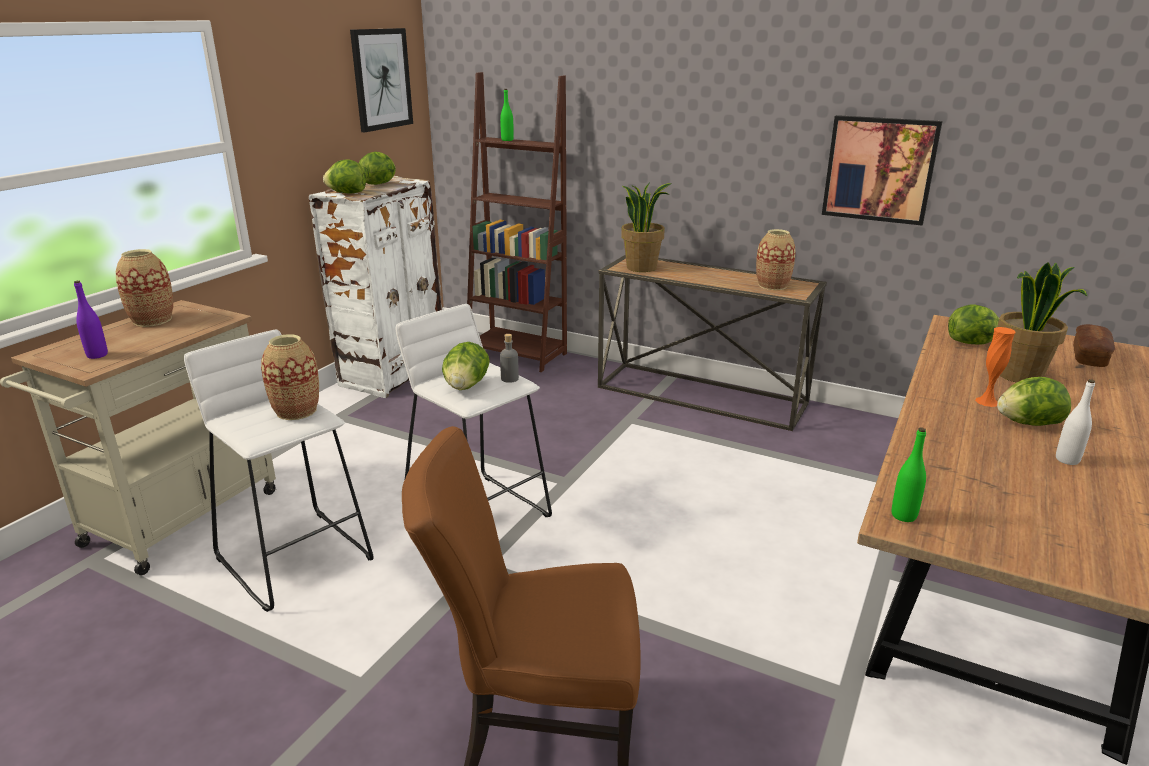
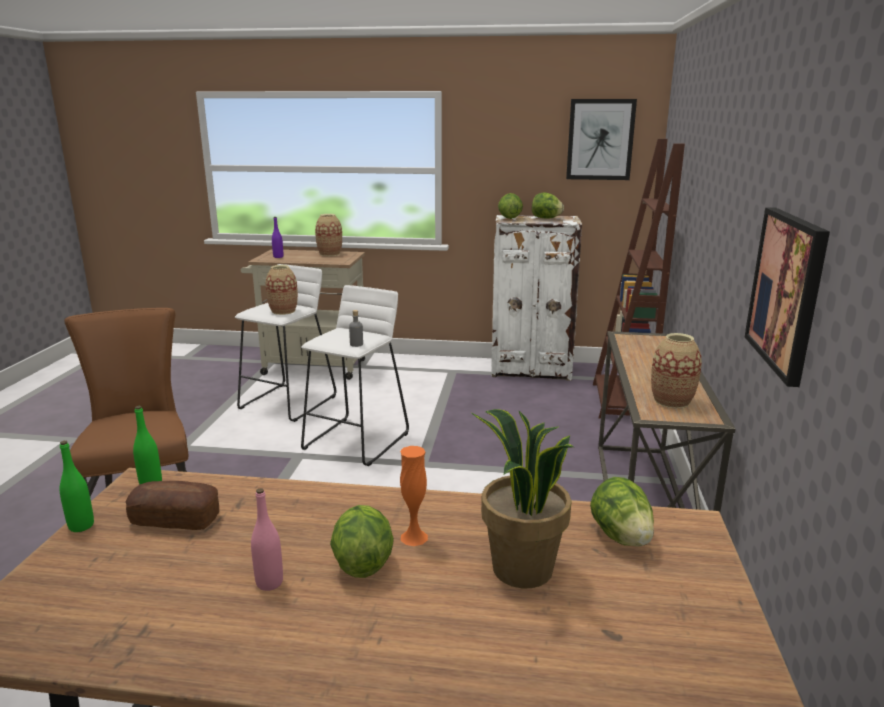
camera: 70 degrees right, 5 degrees down
(466, 386) = (336, 336): lettuce -> none
(507, 140) = (655, 202): green bottle -> green bottle (81, 526)
(642, 267) = (642, 344): potted plant -> none
(1067, 460) = (269, 583): white bottle -> pink bottle
(1089, 356) = (671, 652): bread -> bread (175, 519)

